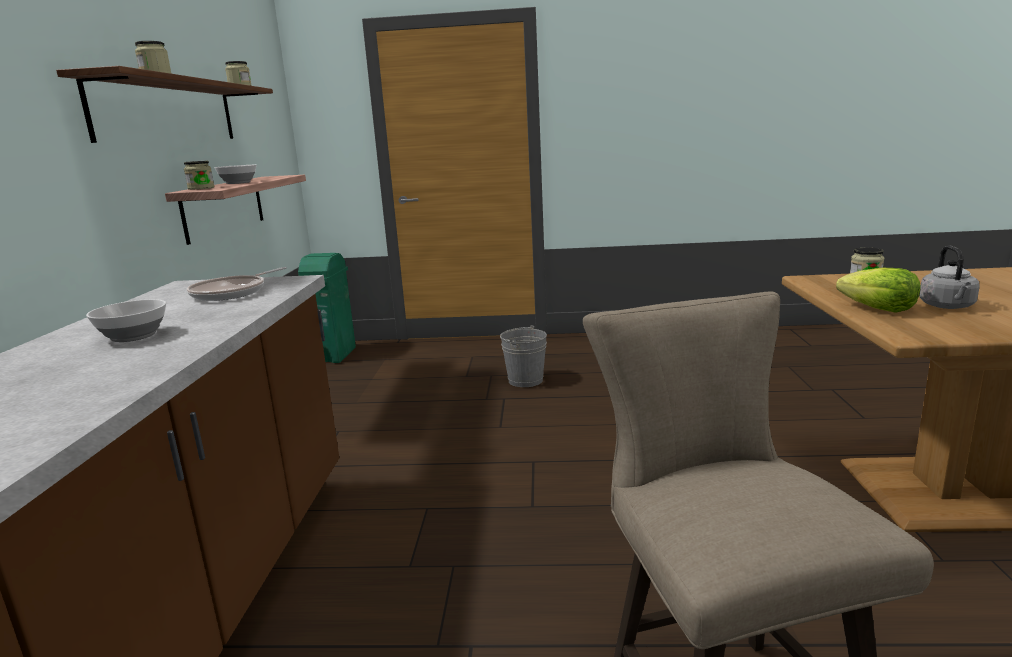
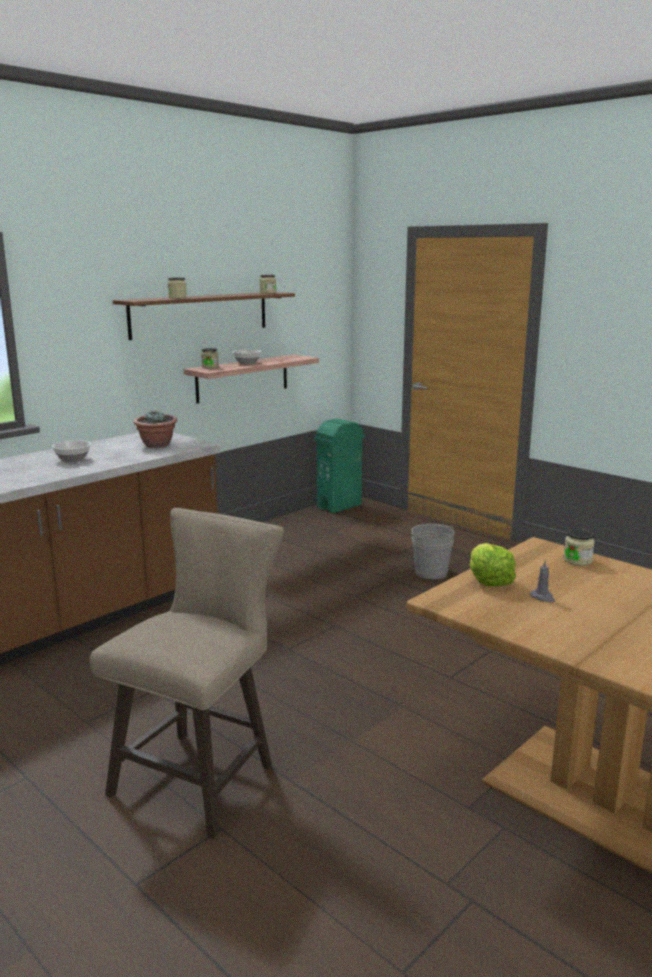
camera: 40 degrees right, 0 degrees up
(233, 293) = (157, 445): frying pan -> potted plant
(947, 306) = (542, 597): grey kettle -> grey candle

